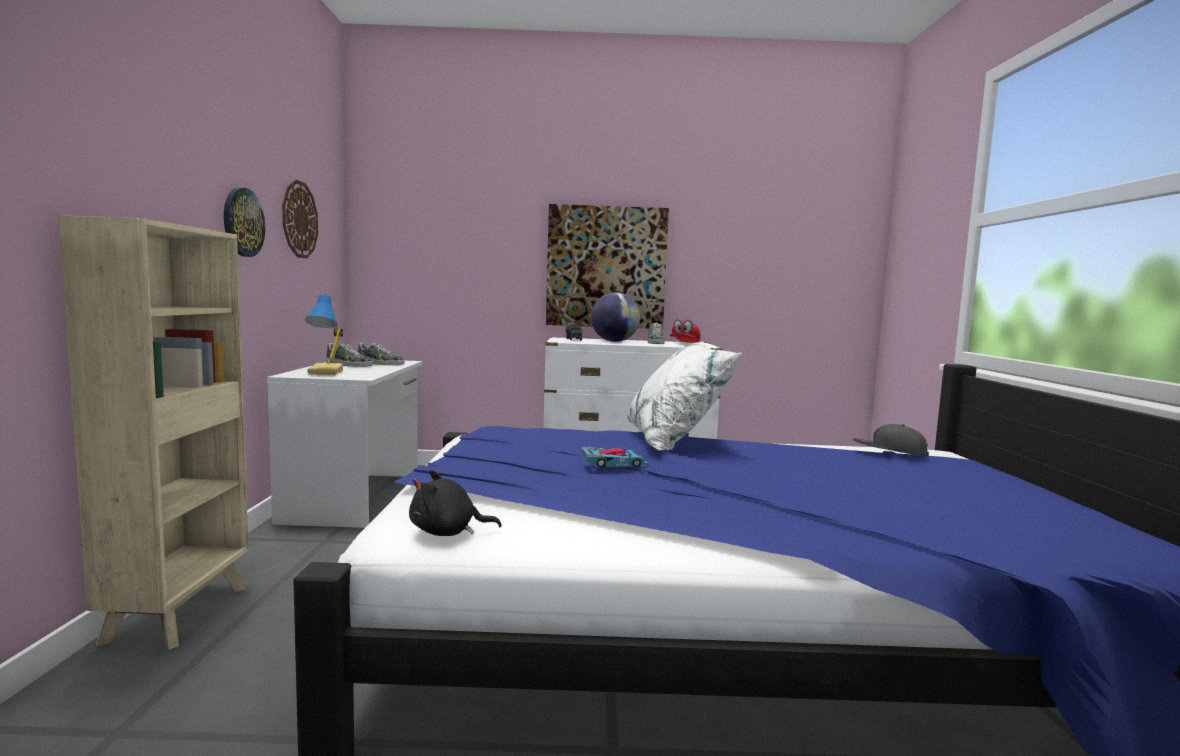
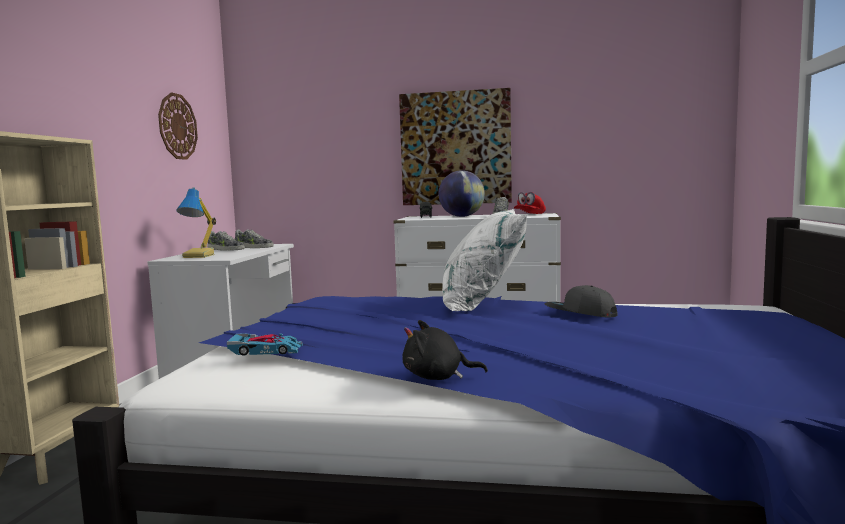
camera: 10 degrees right, 0 degrees up
(242, 222) = (118, 131): wall clock -> none
(447, 532) = (214, 382): black plush toy -> black plush toy (437, 377)
(614, 463) = (403, 323): toy car -> toy car (266, 350)
(888, 451) = (694, 307): grey cap -> grey cap (580, 313)

